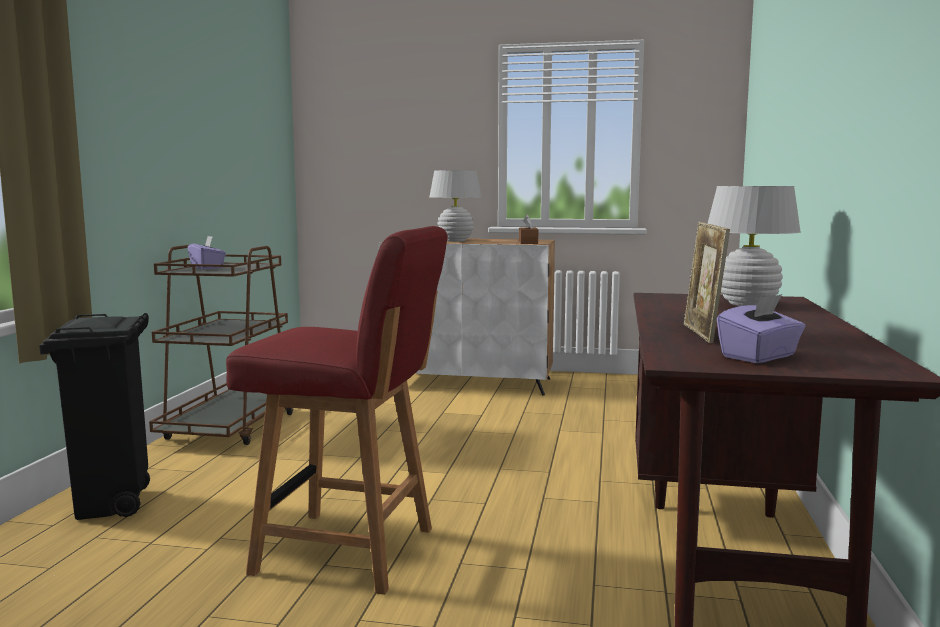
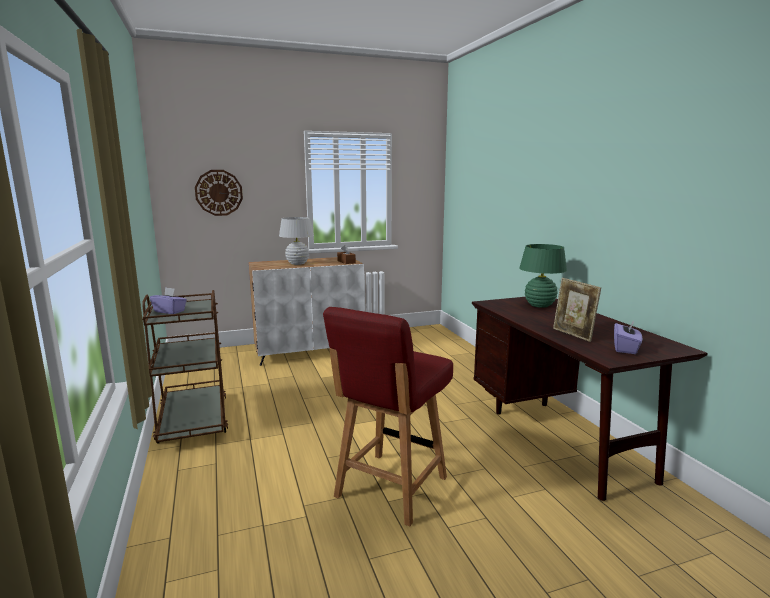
camera: 30 degrees left, 5 degrees up
(112, 506) = (194, 508): black trash can -> none
(349, 551) = (390, 488): red chair -> red chair turned 135 degrees clockwise
(376, 139) = (219, 192): none -> wall clock
(748, 304) = (539, 305): white table lamp -> green table lamp

